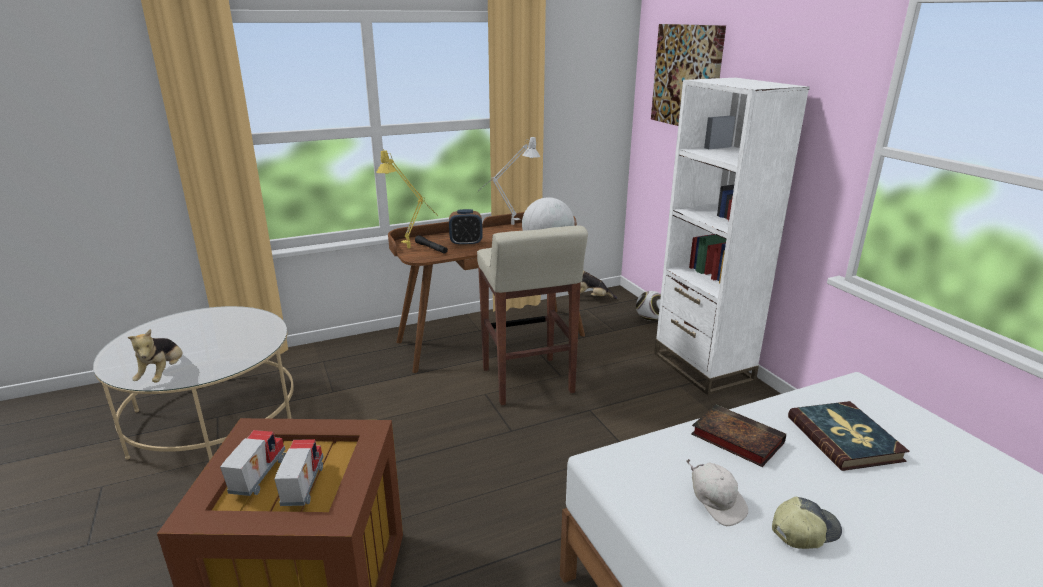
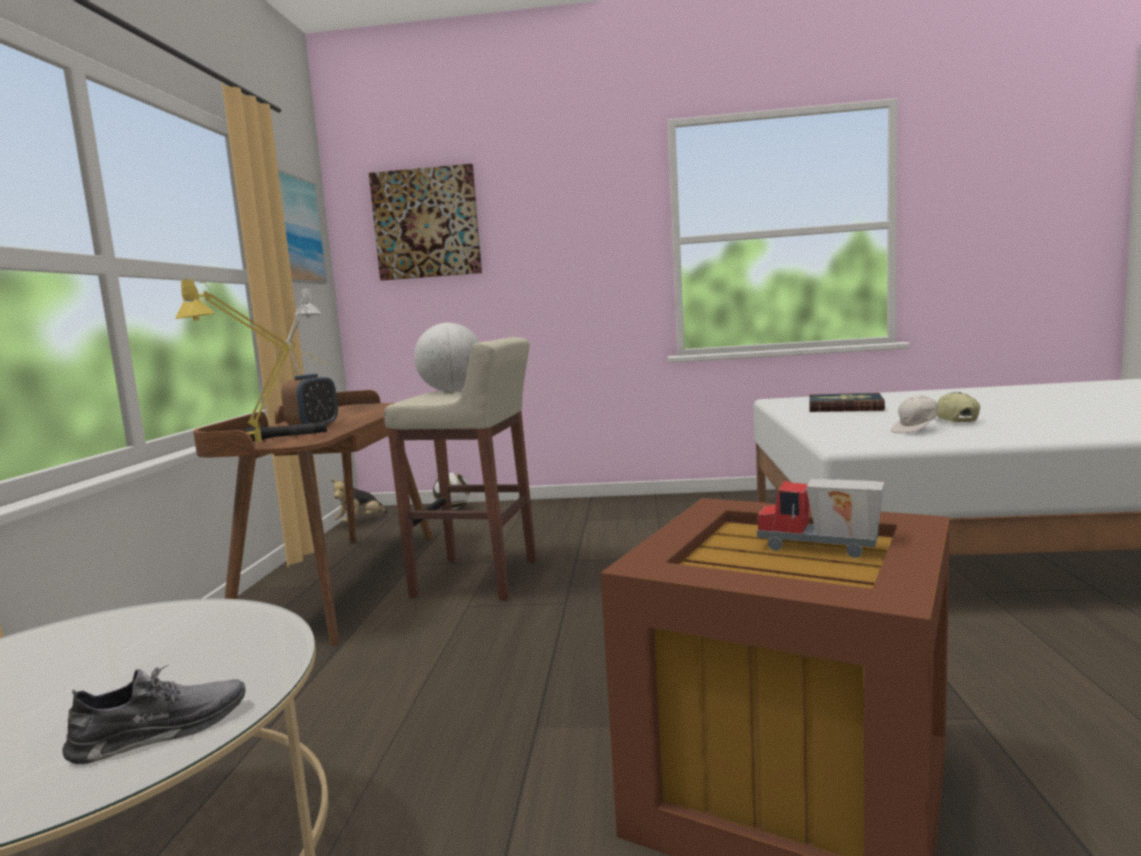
camera: 60 degrees left, 15 degrees down
(163, 374) = (161, 731): plush toy -> grey shoe
(256, 477) = (777, 573): toy truck -> none
(583, 77) = (297, 230): none -> picture
(702, 367) = (568, 508): white bookcase -> none
(715, 504) = (916, 430): white cap -> white cap turned 150 degrees clockwise
(734, 438) = (829, 421): book -> none

